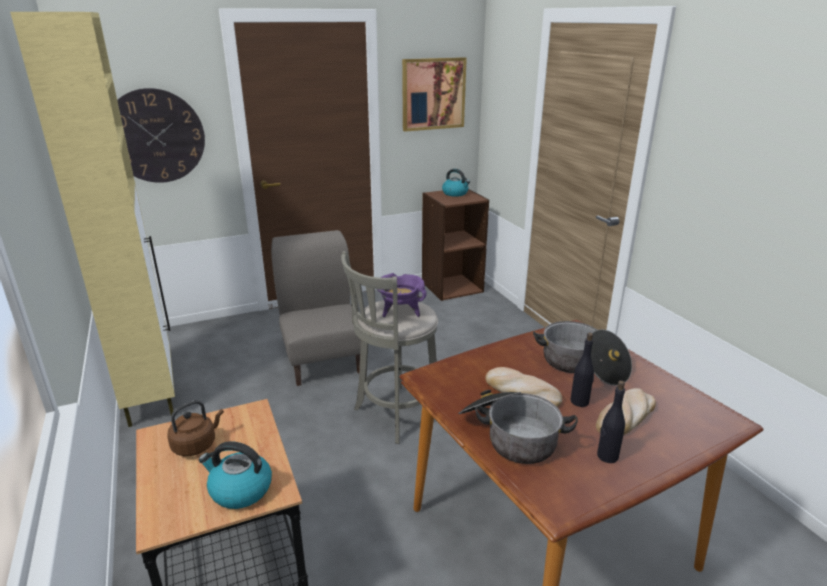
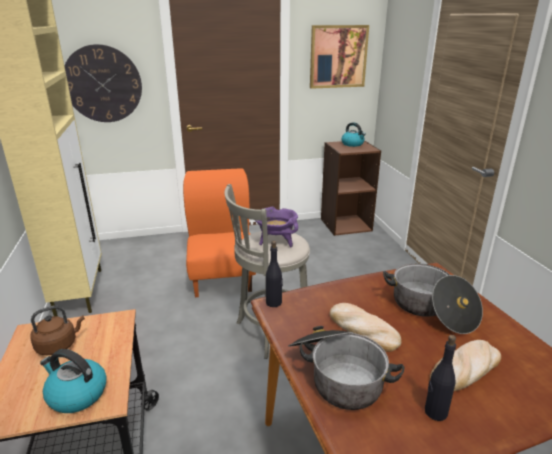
camera: 10 degrees right, 0 degrees up
(323, 359) = (222, 277): grey chair -> orange chair
(580, 401) = (420, 347): black bottle -> black bottle (274, 302)

